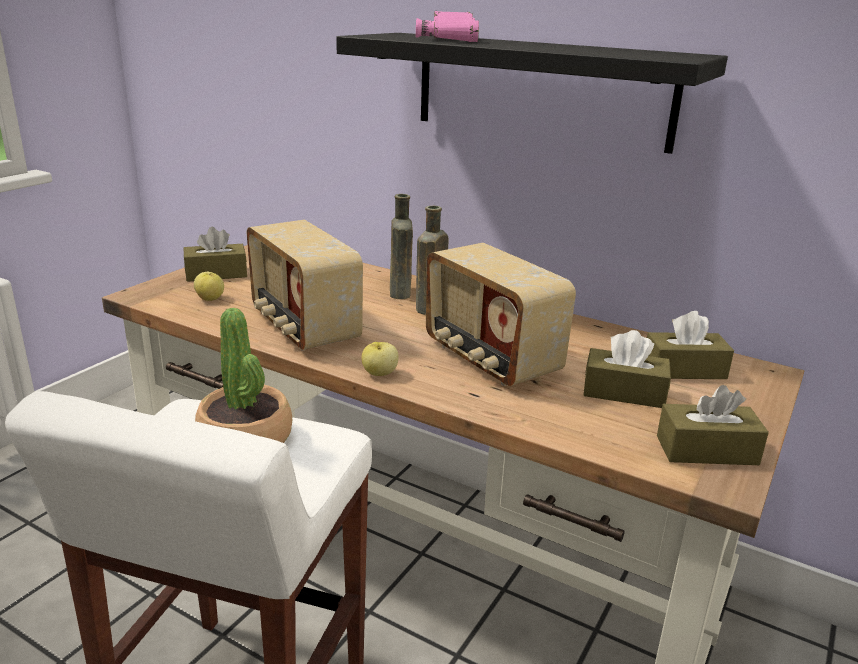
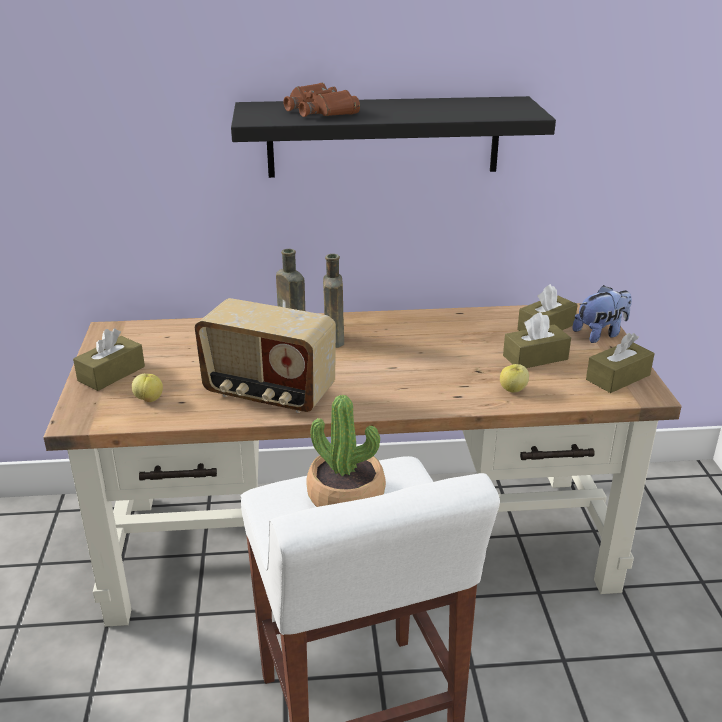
camera: 35 degrees left, 5 degrees up
(379, 374) = (379, 407): apple -> apple (513, 390)
(449, 39) = (320, 111): pink binoculars -> brown binoculars
(489, 359) = (430, 366): radio -> none
(751, 399) = (600, 334): none -> plush toy

